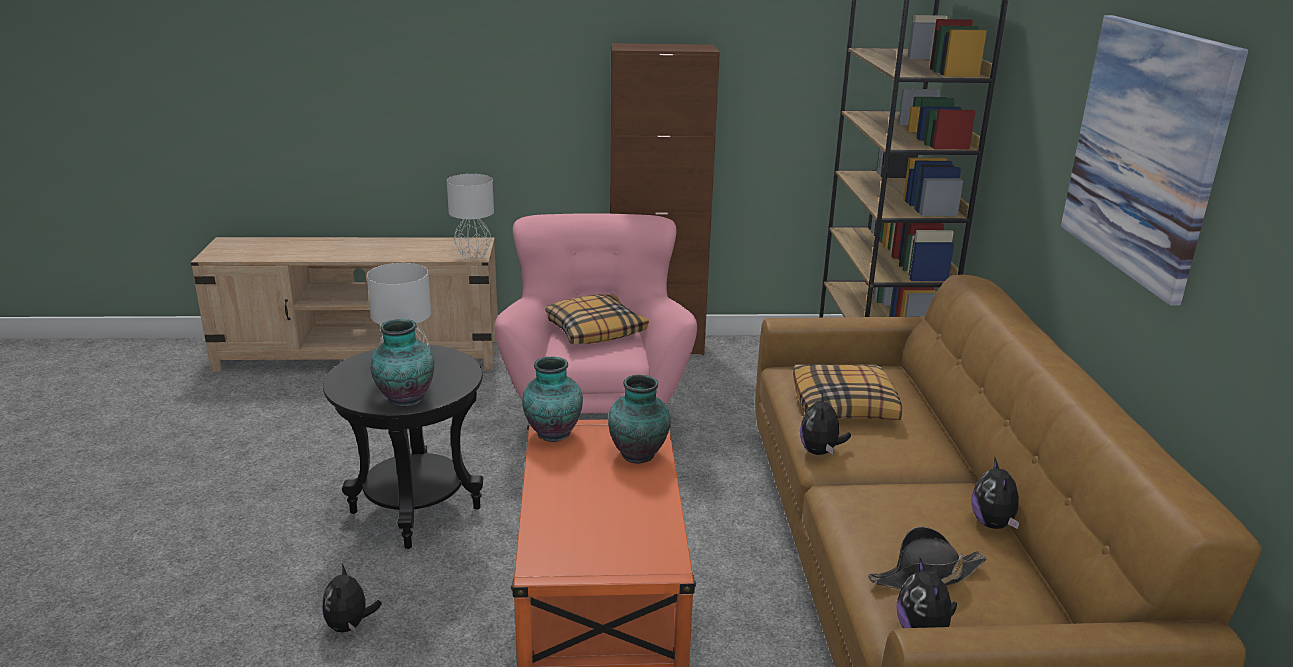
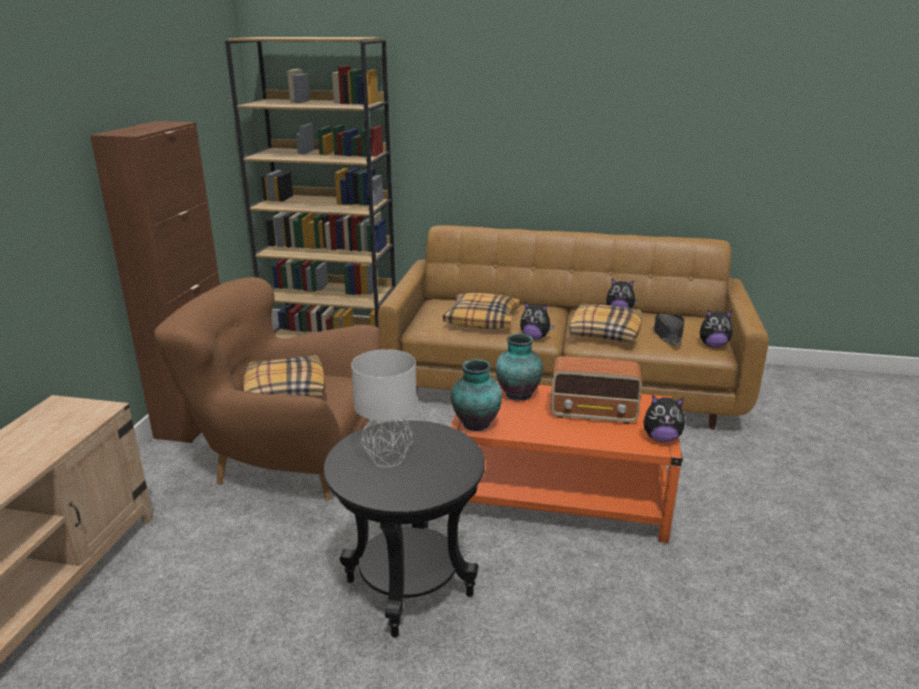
camera: 75 degrees left, 0 degrees up
(350, 625) = (578, 636): plush toy -> plush toy (661, 438)
(404, 399) = (456, 461): vase -> none
(472, 255) = (99, 410): grey table lamp -> none
(595, 408) = (288, 463): pink armchair -> brown armchair
(609, 513) = (594, 414): none -> radio
(884, 509) = (604, 332): none -> pillow
(1145, 152) = (573, 107): picture -> none

